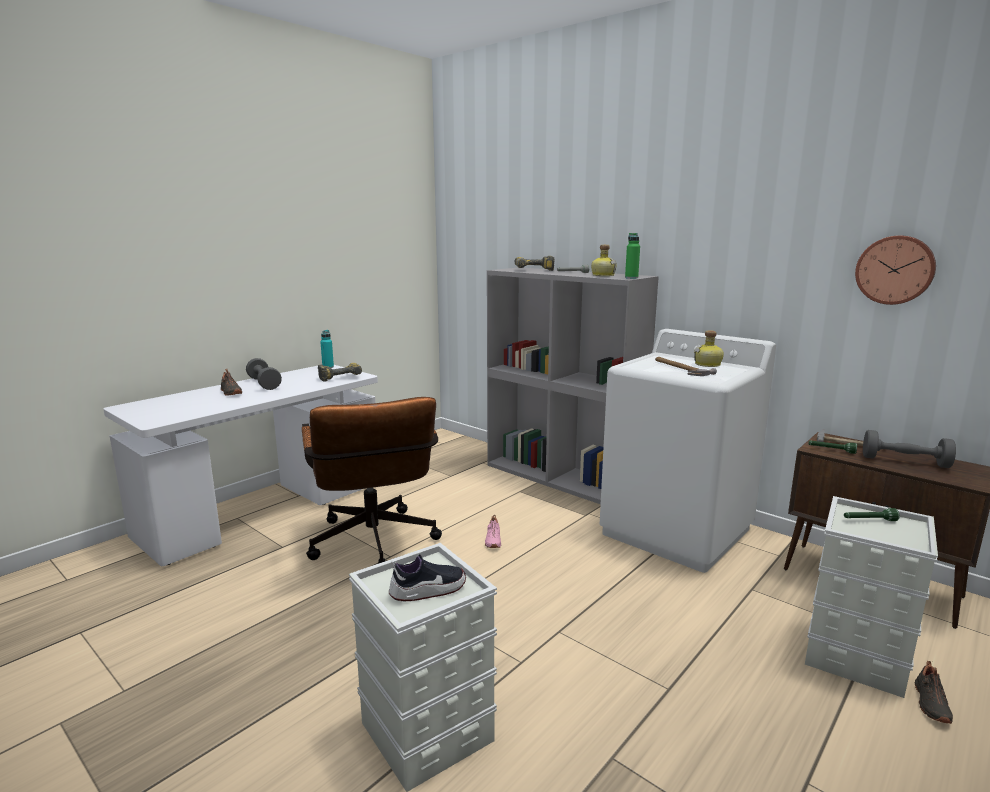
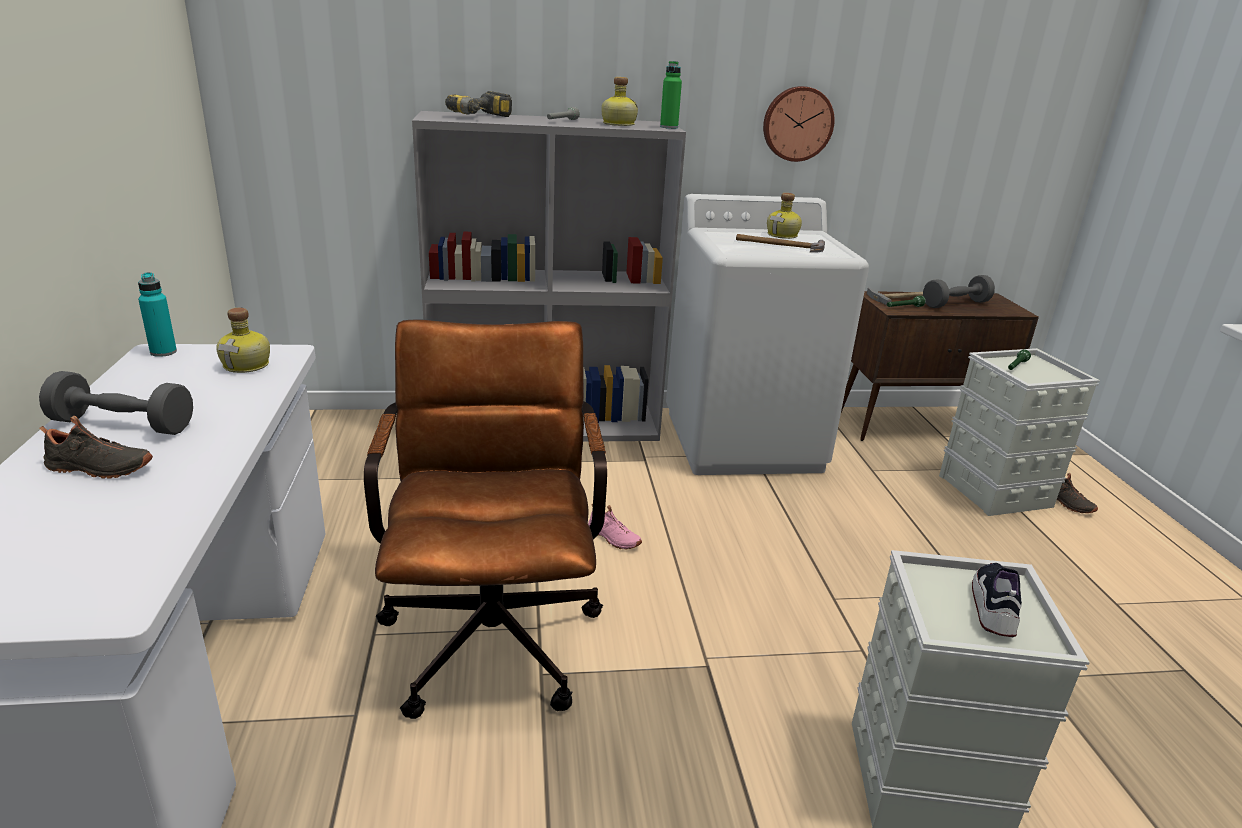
camera: 50 degrees left, 10 degrees up
(339, 377) = (248, 365): power drill -> bottle
(374, 546) = (493, 627): brown office chair -> brown office chair turned 120 degrees counterclockwise
(895, 270) = (930, 110): wall clock -> wall clock (797, 123)

